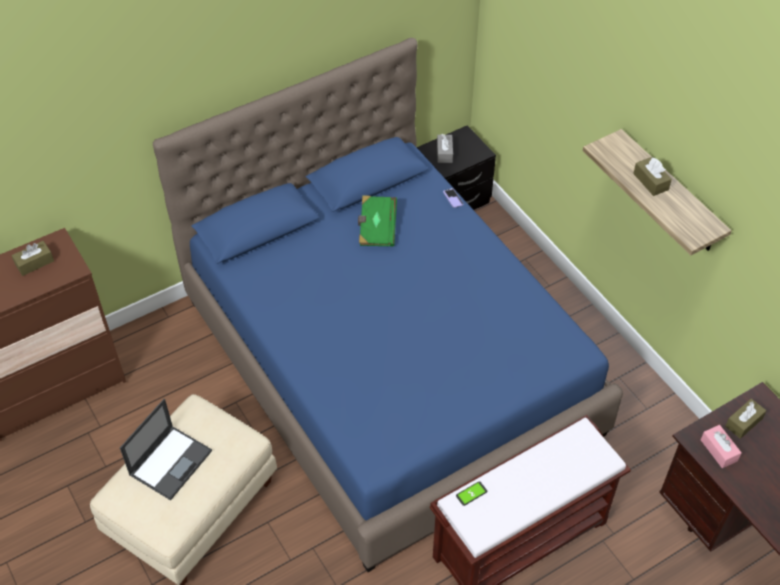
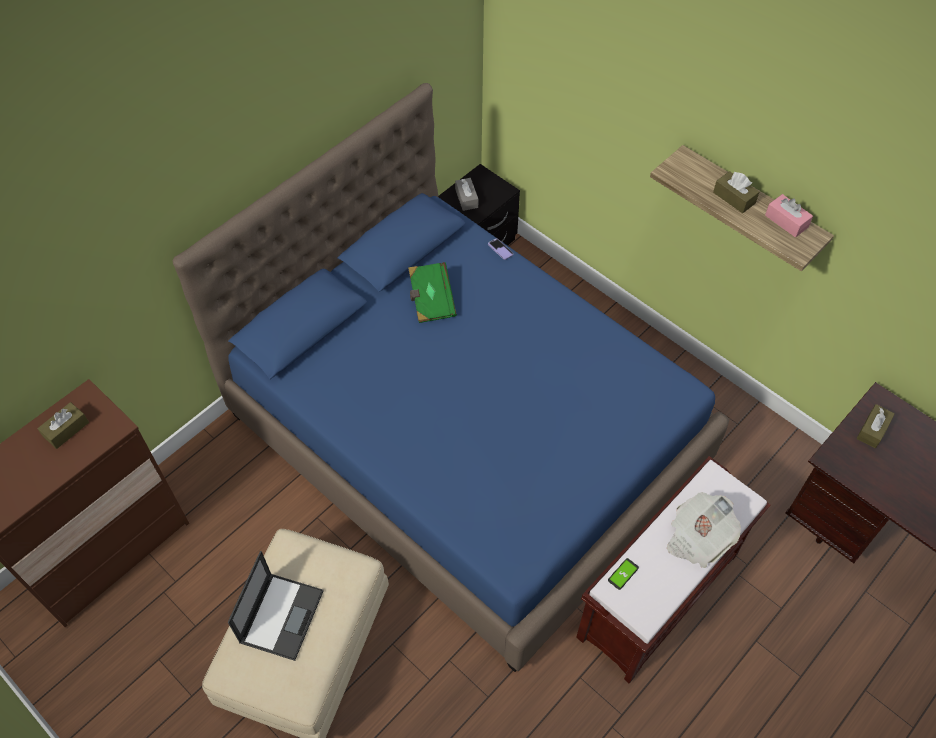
camera: 15 degrees left, 5 degrees up
(550, 479) = (697, 537): none -> newspaper
(719, 450) = (859, 466): pink tissue box -> pink tissue box (786, 221)

